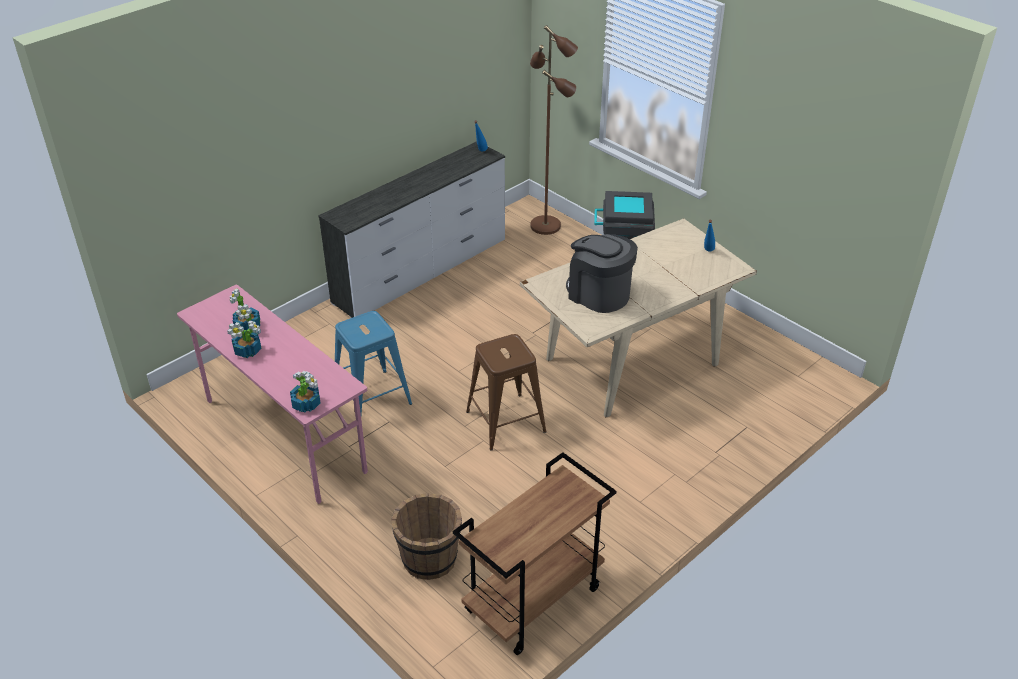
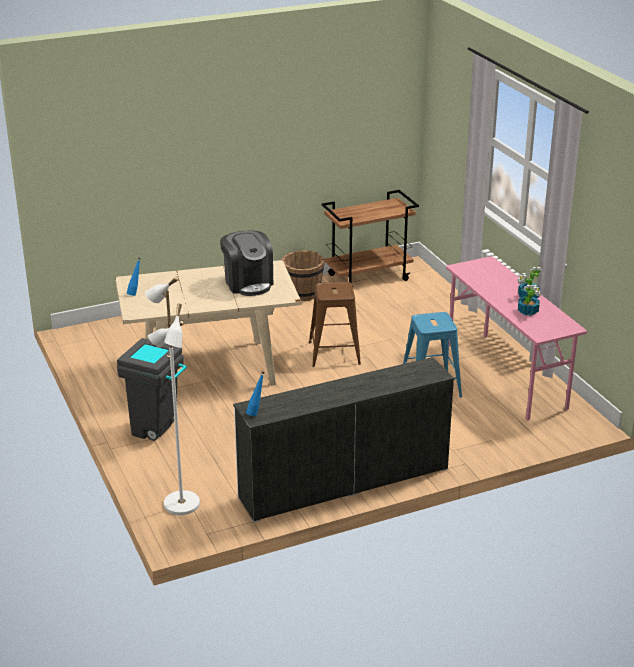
camera: 160 degrees left, 10 degrees down
(306, 404) = (489, 264): potted plant -> none
(429, 558) = (421, 302): brown bucket -> brown bucket (303, 293)
(546, 225) = (180, 504): brown floor lamp -> white floor lamp

